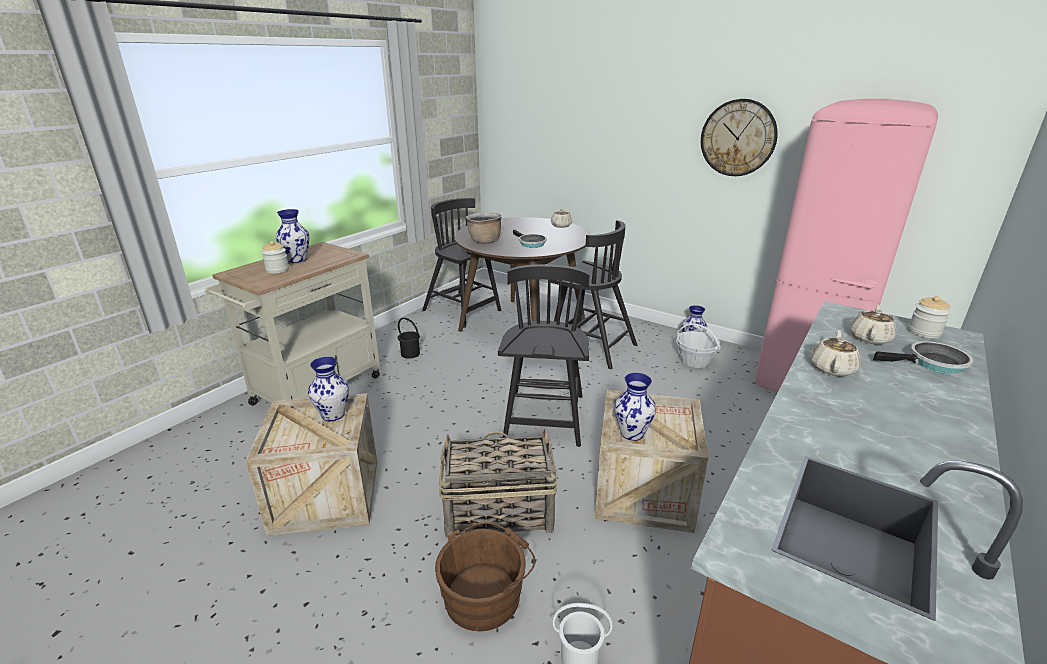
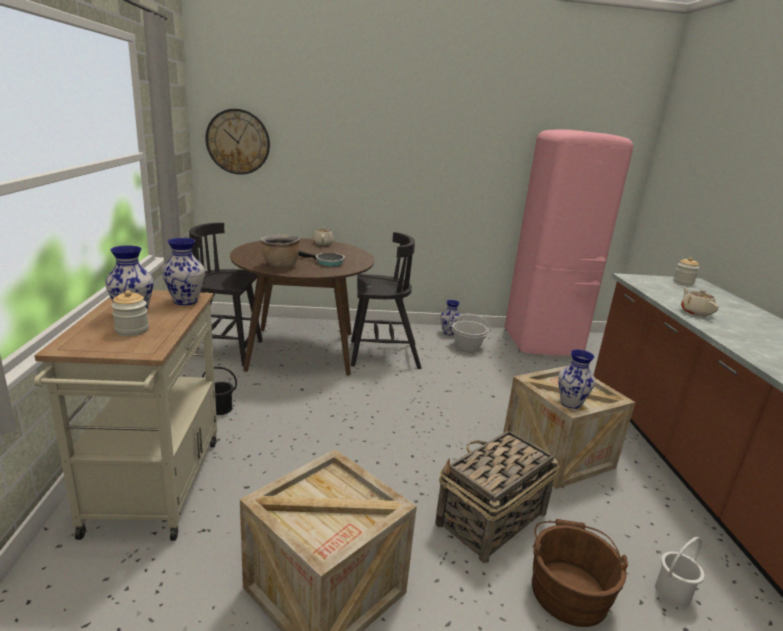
camera: 40 degrees left, 5 degrees down
(333, 415) = (328, 485): vase -> vase (186, 301)
(544, 418) = (424, 426): black chair -> none
(738, 138) = (472, 157): wall clock -> wall clock (238, 142)
(870, 338) = (673, 291): beige teapot -> none
(932, 363) = (718, 299): frying pan -> none

